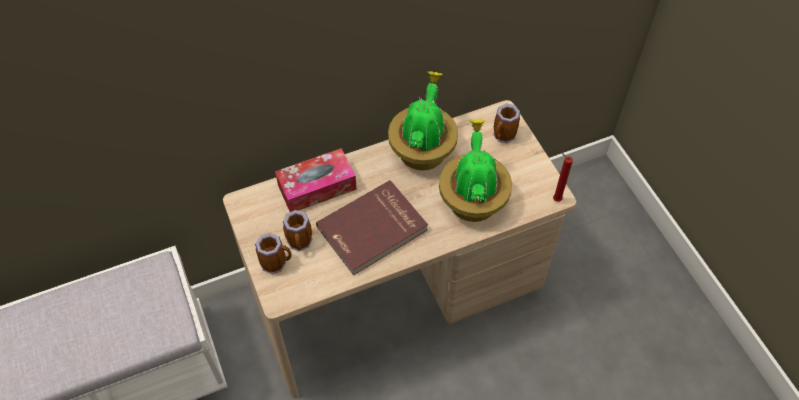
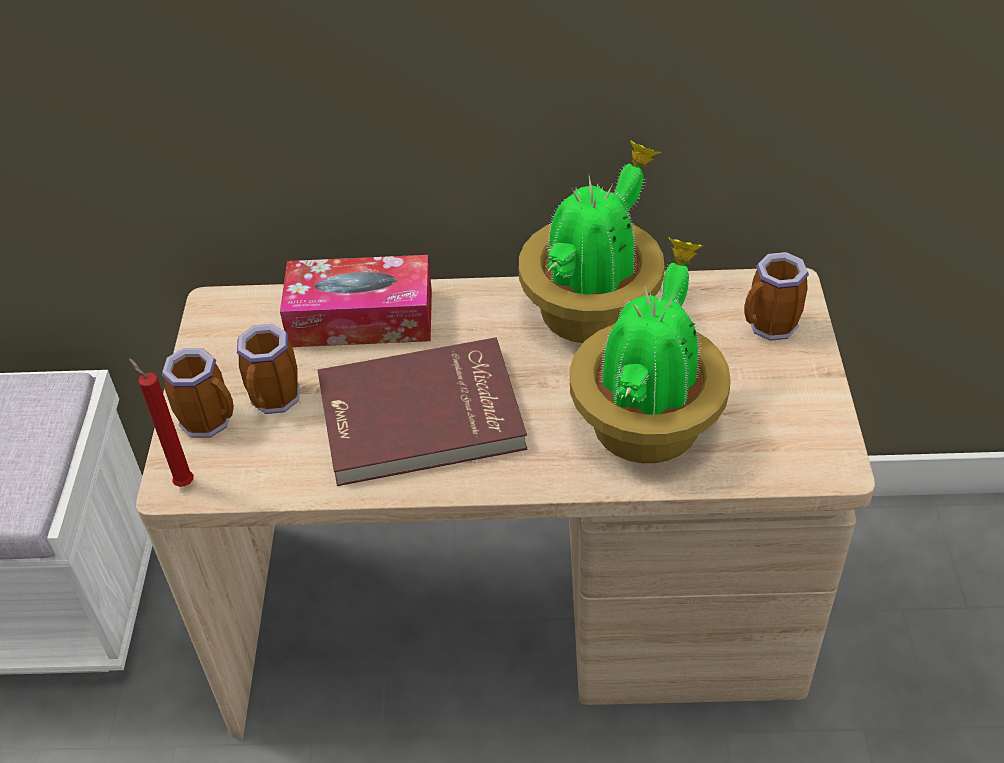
camera: 25 degrees right, 10 degrees down
(555, 199) = (827, 471): red candle -> red candle (182, 482)

